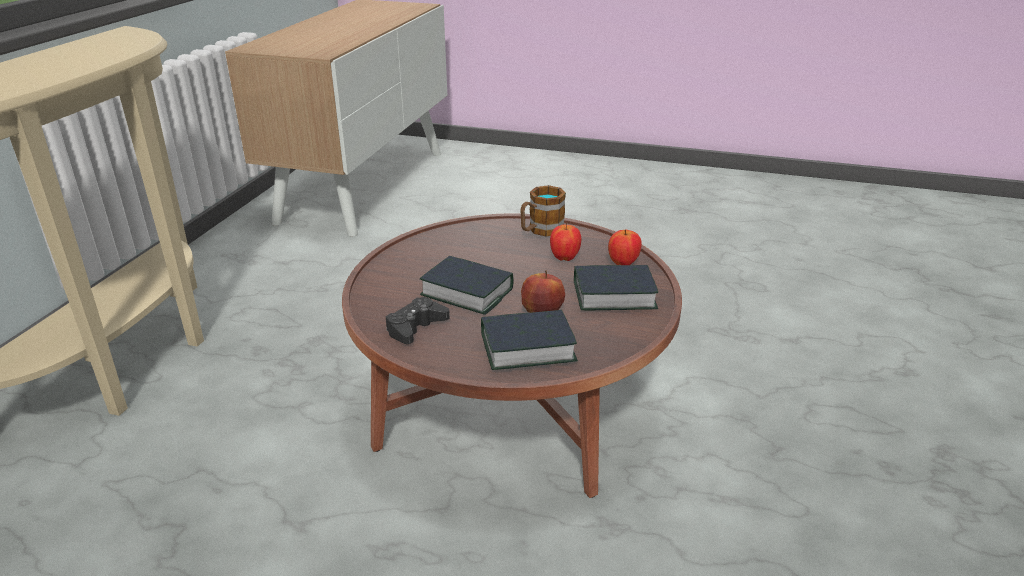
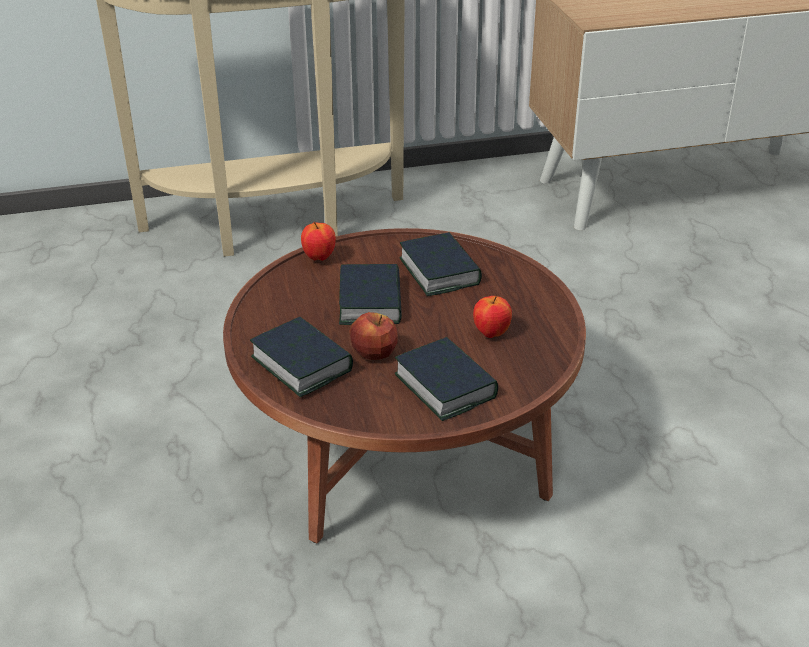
camera: 60 degrees right, 5 degrees up
(415, 327) = (291, 299): black game controller -> none
(459, 252) = (439, 271): none -> book
(540, 230) = (529, 299): mug -> none
(623, 263) = (518, 373): apple -> apple (319, 257)

